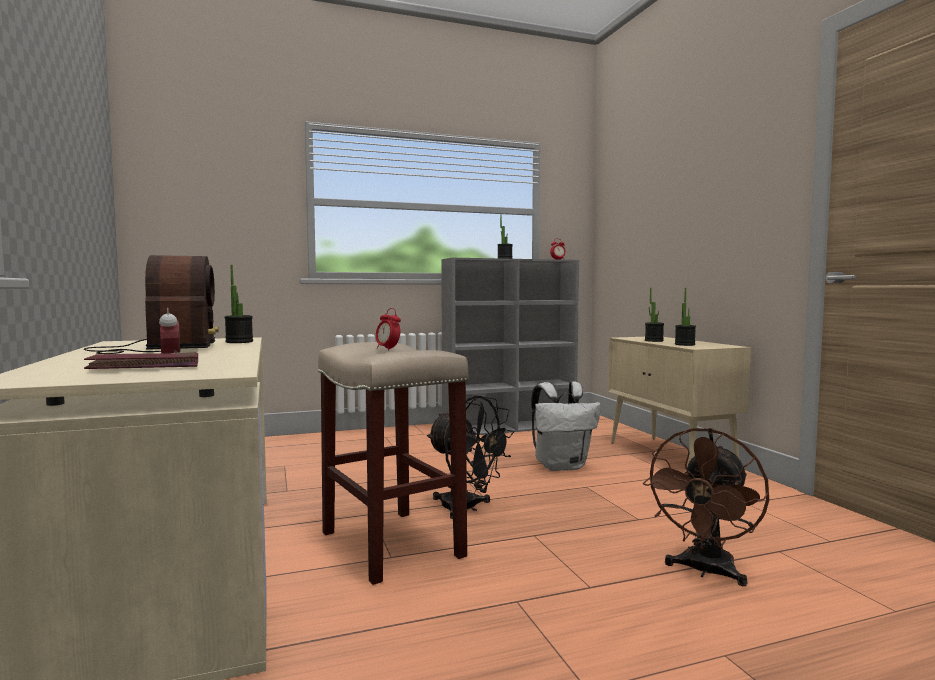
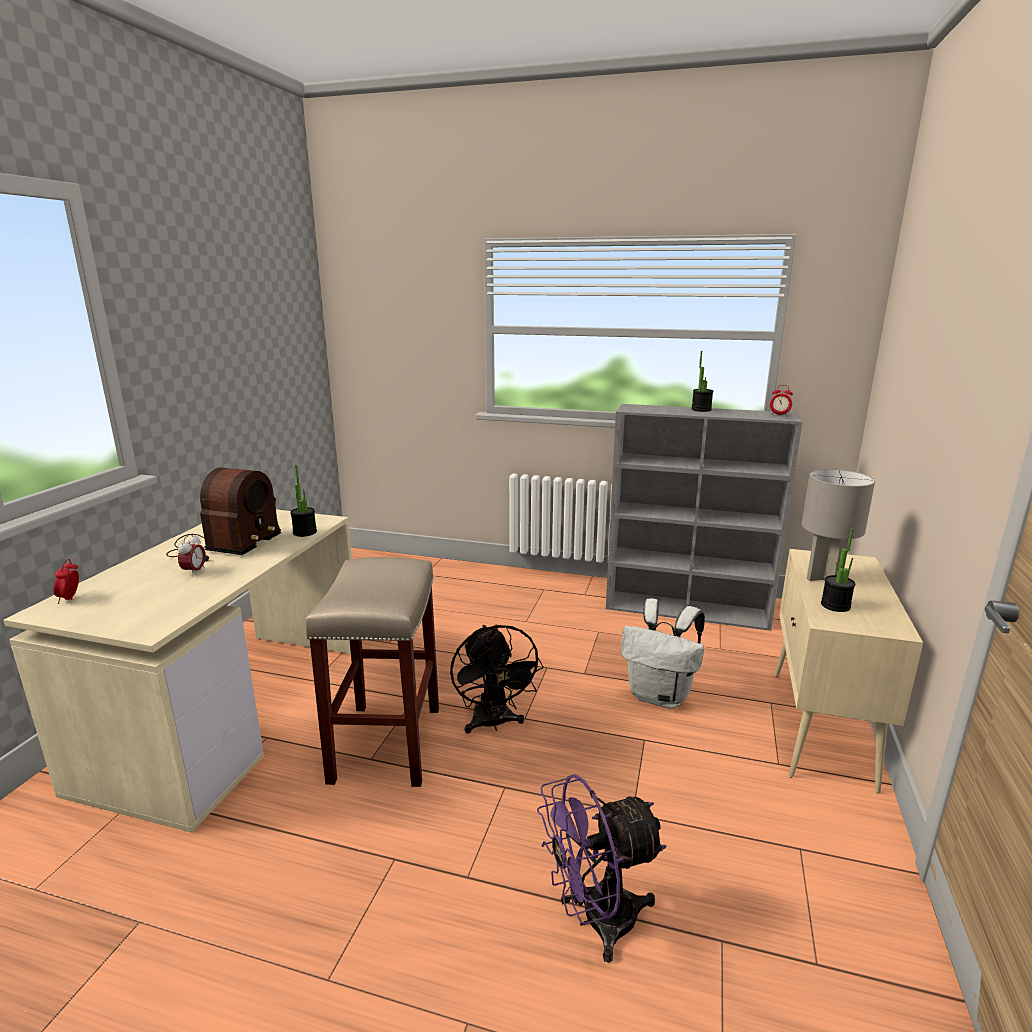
camera: 35 degrees right, 15 degrees up
(146, 367) = (143, 596): red book -> none
(388, 349) = (372, 583): alarm clock -> alarm clock (70, 599)
(654, 341) = (823, 578): potted plant -> grey table lamp
(705, 571) = (595, 920): brown fan -> purple fan

